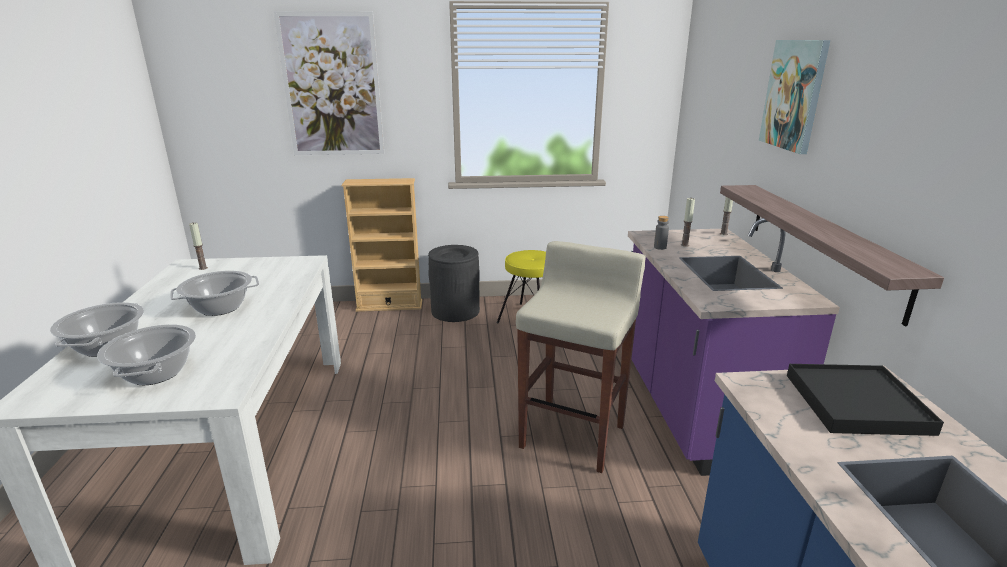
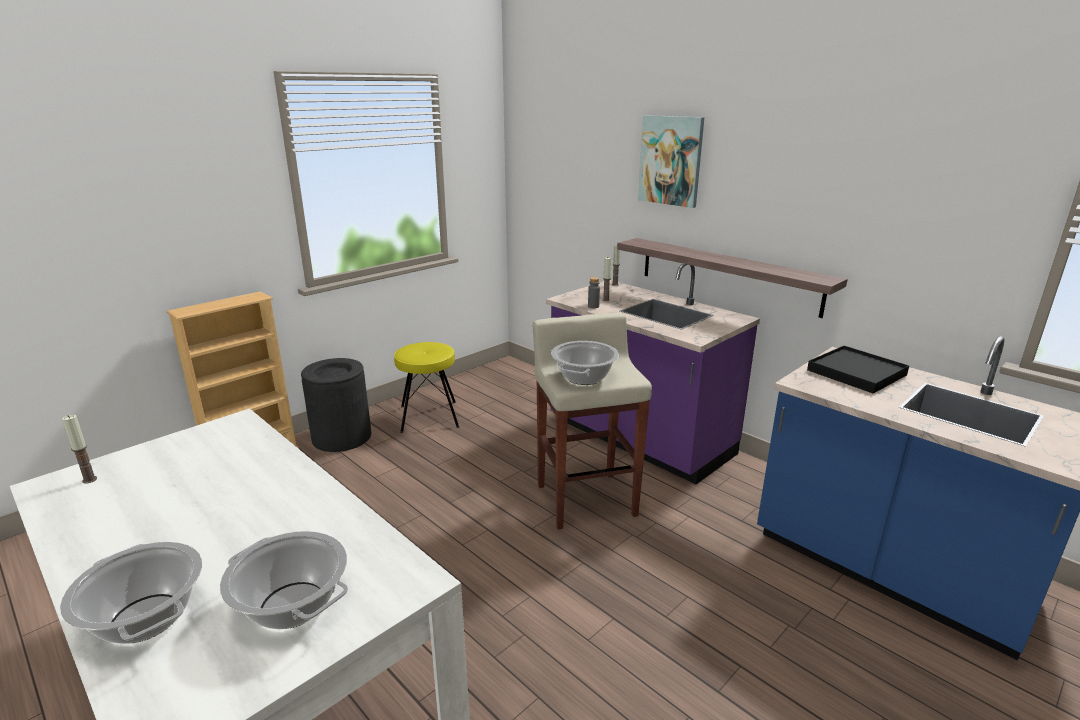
camera: 40 degrees left, 0 degrees up
(219, 308) = (225, 510): cooking pot -> cooking pot (584, 377)
(332, 86) = (127, 186): picture -> none

